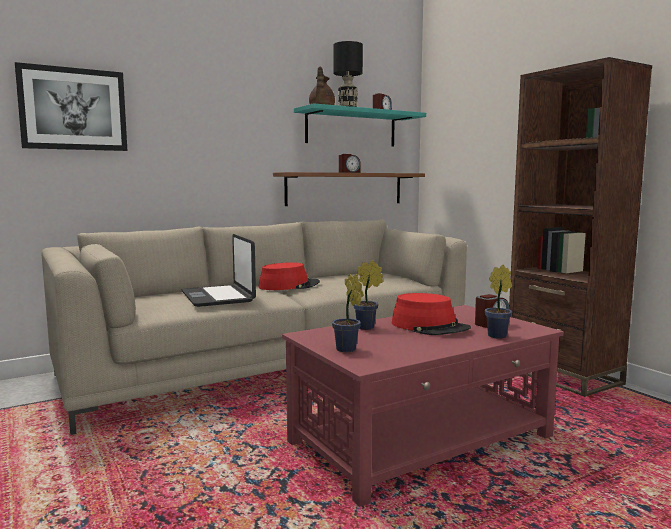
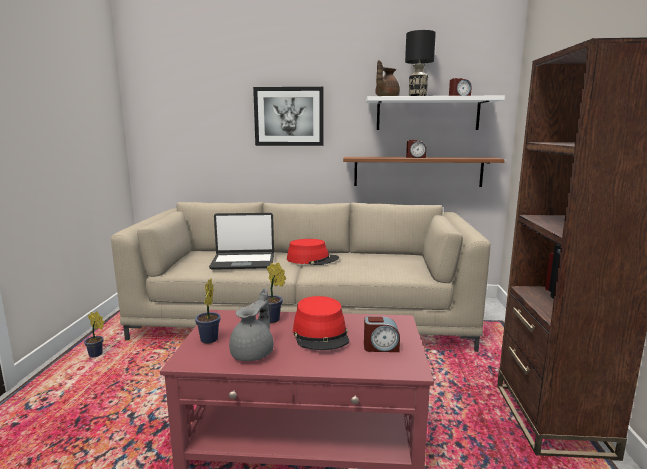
camera: 35 degrees right, 5 degrees up
(73, 109) = (191, 112): picture -> picture (289, 116)
(218, 297) = (243, 262): laptop -> laptop turned 105 degrees counterclockwise
(351, 128) = (427, 114): turquoise shelf -> white shelf
(410, 347) = (254, 353): none -> grey teapot
(499, 336) = (354, 365): potted plant -> potted plant (97, 355)

